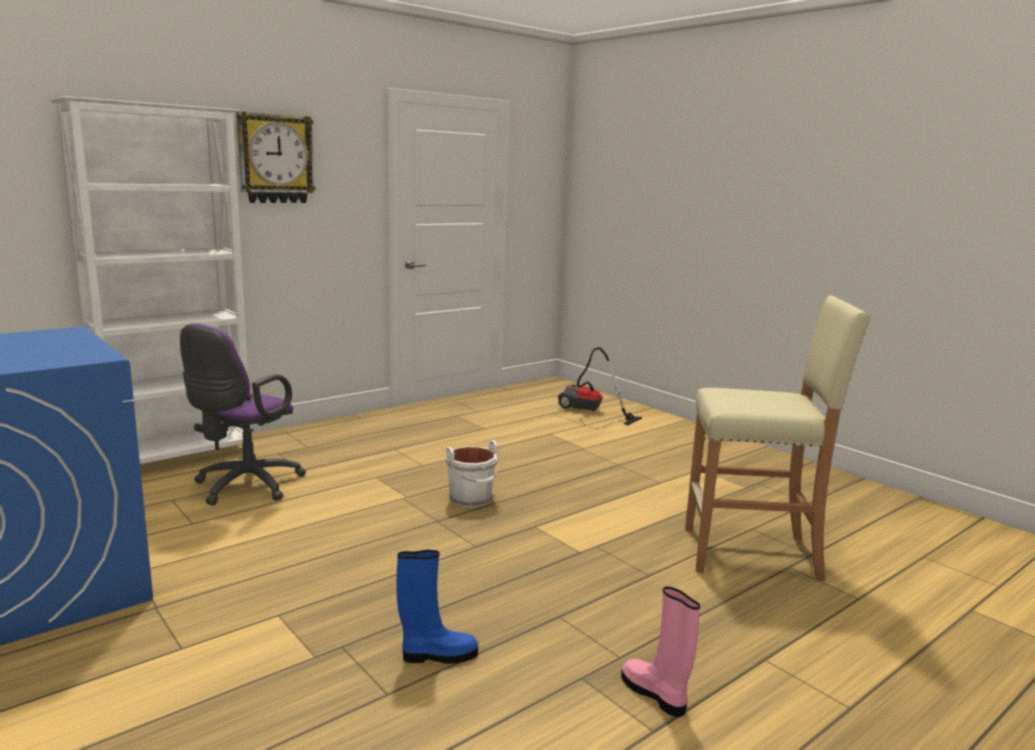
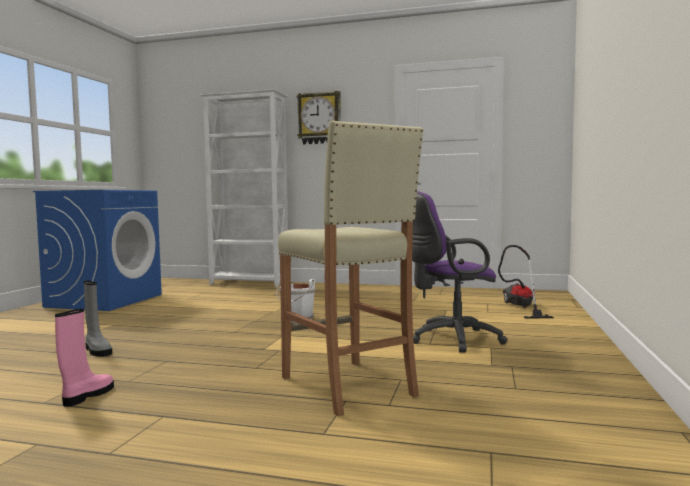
camera: 55 degrees right, 10 degrees down
(244, 487) = (236, 294): purple office chair -> purple office chair (450, 340)
(437, 655) = (97, 351): blue boot -> grey boot

